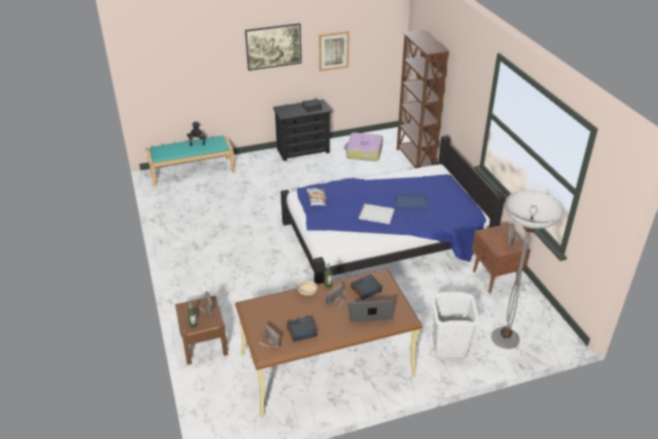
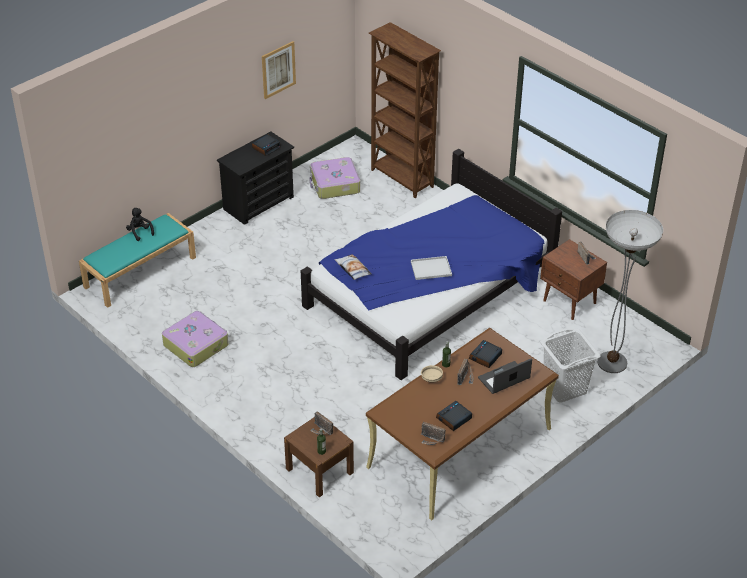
camera: 25 degrees left, 5 degrees up
(190, 226) = (196, 344): none -> suitcase
(274, 56) = (215, 98): picture -> none
(412, 202) = (458, 242): blue tray -> none

